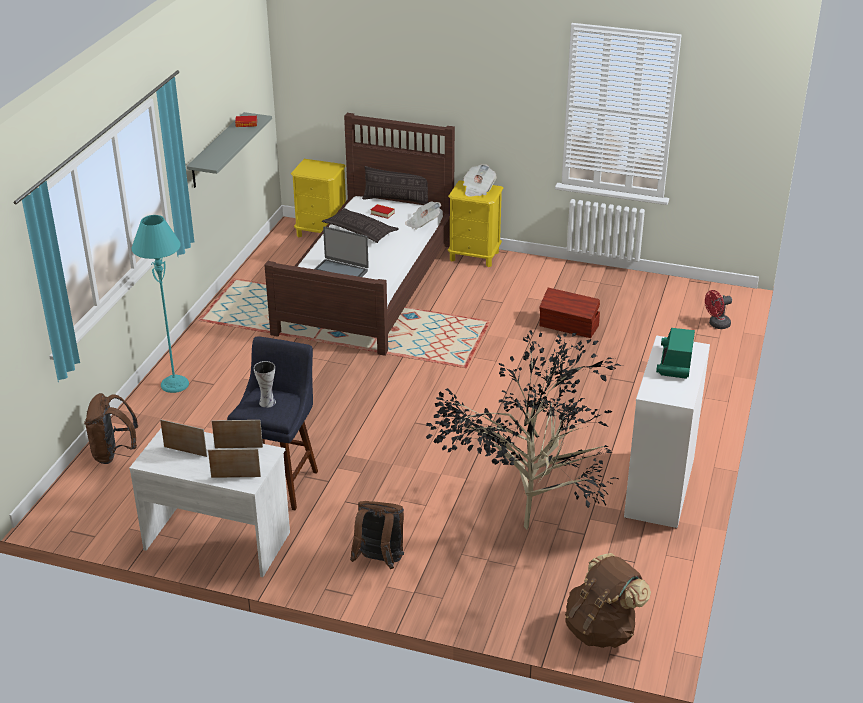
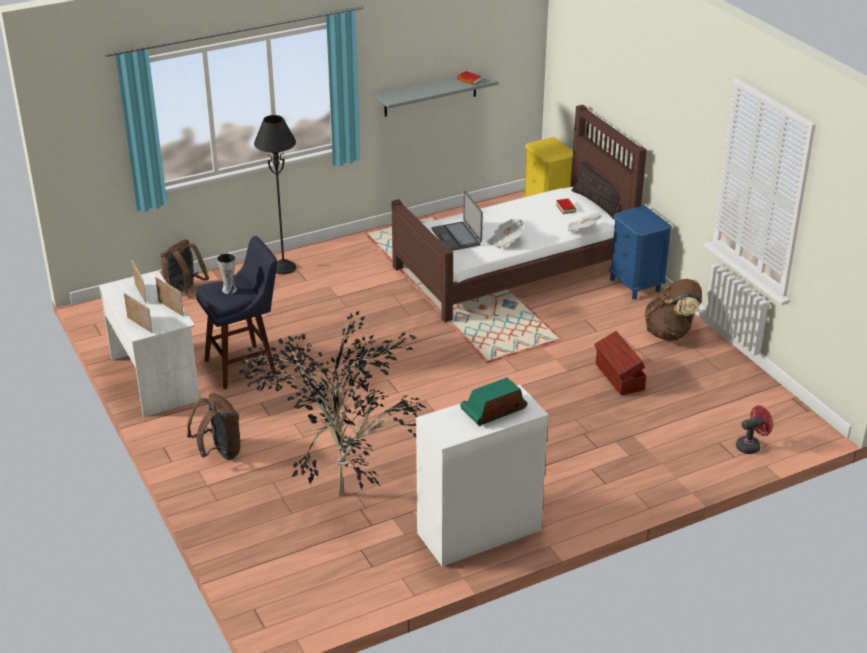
camera: 45 degrees right, 0 degrees up
(175, 384) = (283, 268): turquoise floor lamp -> black floor lamp
(360, 230) = (527, 213): pillow -> none
(474, 256) = (635, 285): yellow nightstand -> blue nightstand
(478, 189) = (645, 219): newspaper -> newspaper (505, 242)
(601, 630) = (275, 591): brown backpack -> brown backpack (671, 333)
(716, 325) = (751, 446): red fan -> red fan turned 135 degrees clockwise

